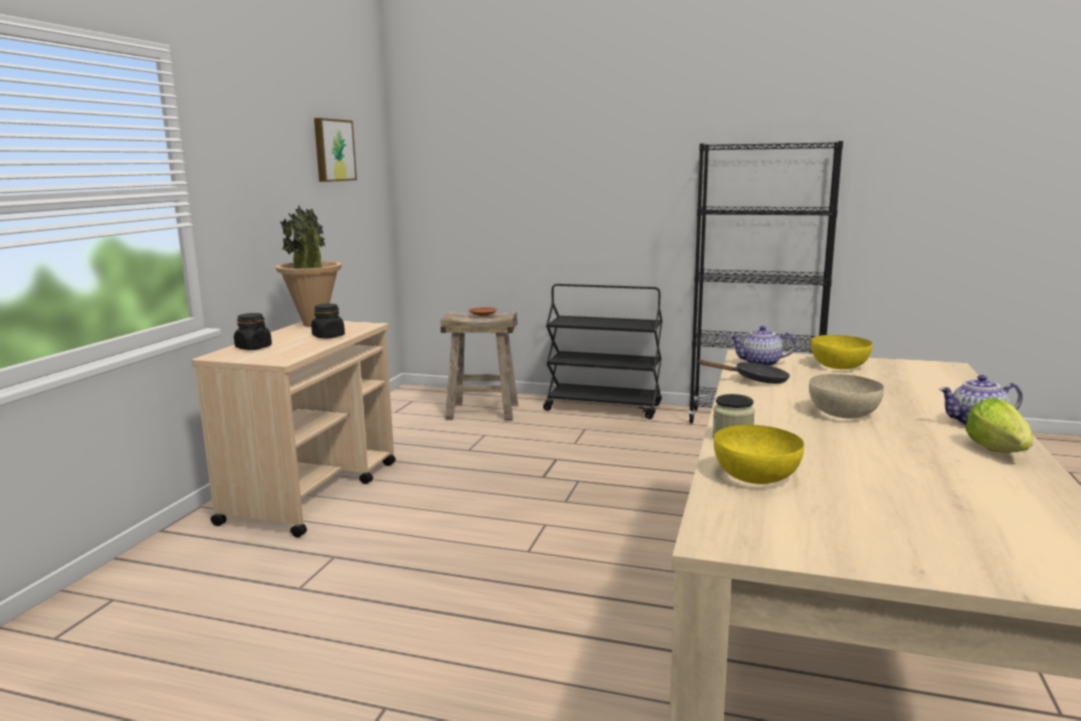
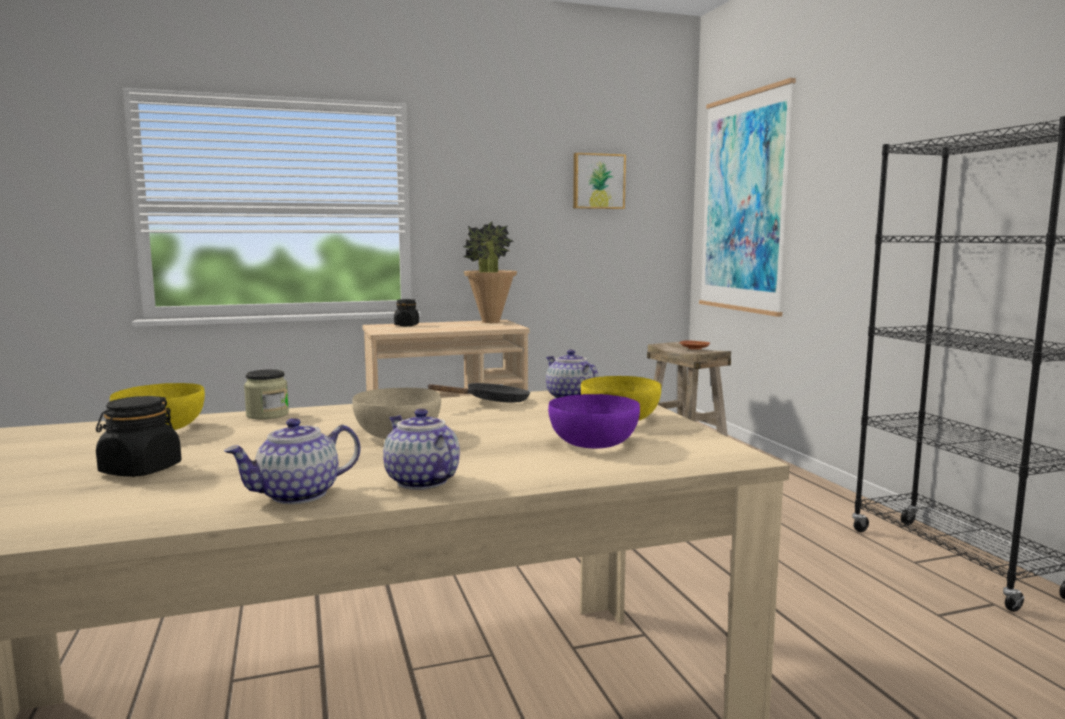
camera: 55 degrees right, 5 degrees down
(328, 336) = (462, 327): black jar -> black jar (140, 470)
(474, 174) = (744, 203): none -> picture
(604, 408) = (803, 485): black cart -> none
(755, 380) = (491, 402): black frying pan -> black frying pan turned 90 degrees counterclockwise
(902, 381) = (593, 444): none -> purple bowl
(999, 452) = (298, 495): lettuce -> teapot

